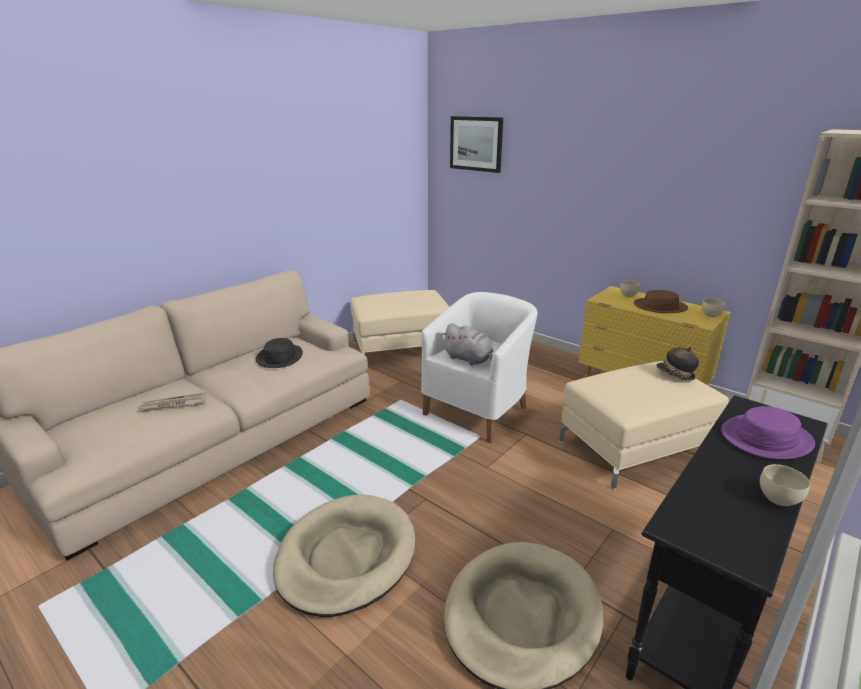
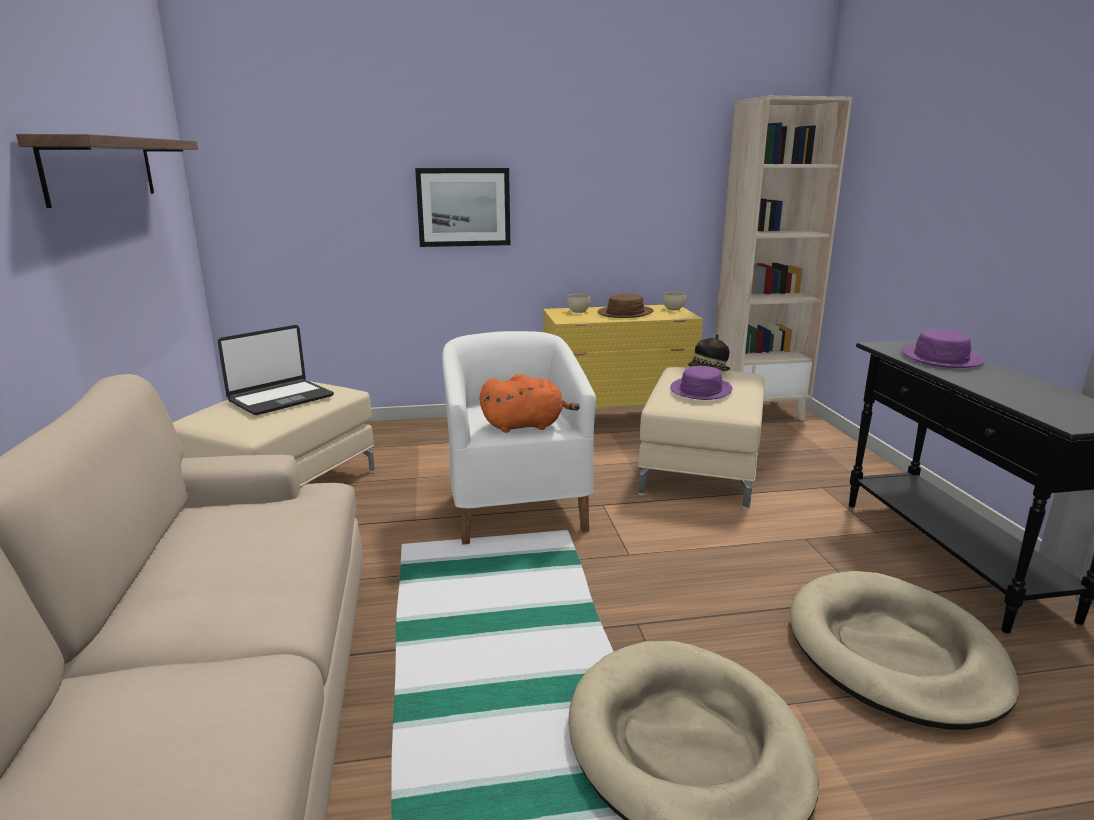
camera: 50 degrees left, 5 degrees down
(173, 404) = (177, 715): newspaper -> none
(279, 357) = (235, 539): black hat -> none
(339, 168) = (102, 169): none -> shelf
(404, 300) = (280, 398): none -> laptop
(469, 359) = (526, 426): grey plush toy -> orange plush toy
(476, 144) = (290, 136): picture -> picture (463, 207)
(630, 385) = (700, 390): none -> purple hat
(778, 497) = (1037, 383): beige bowl -> none

